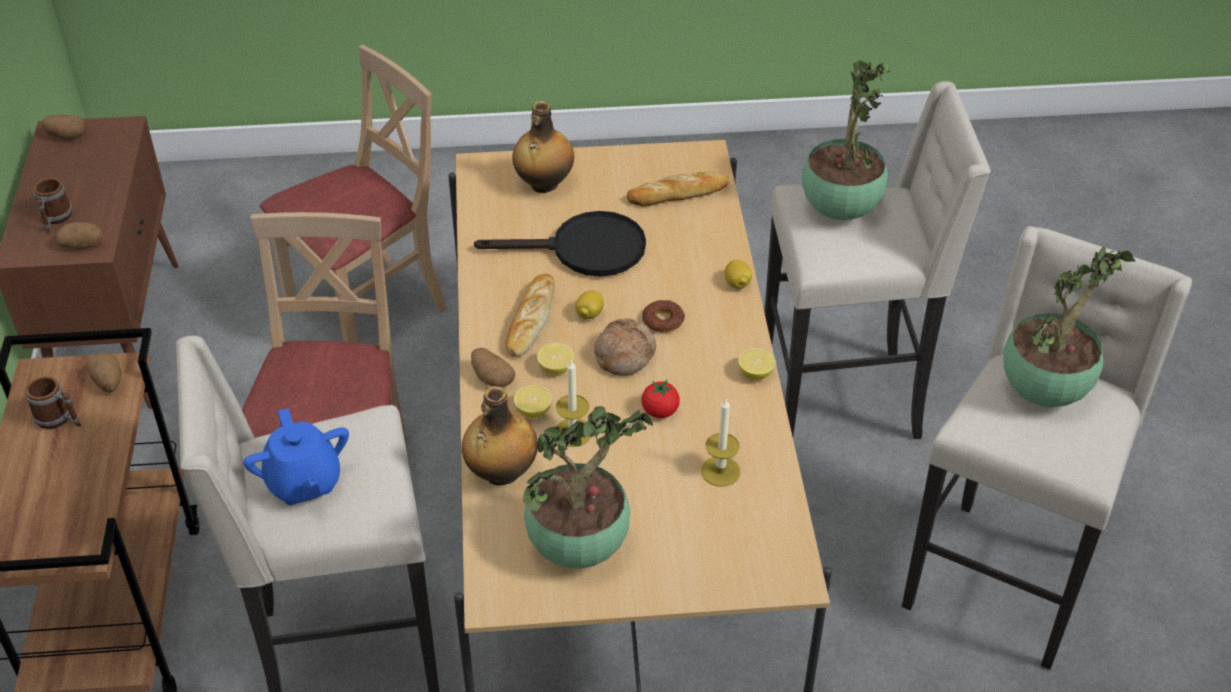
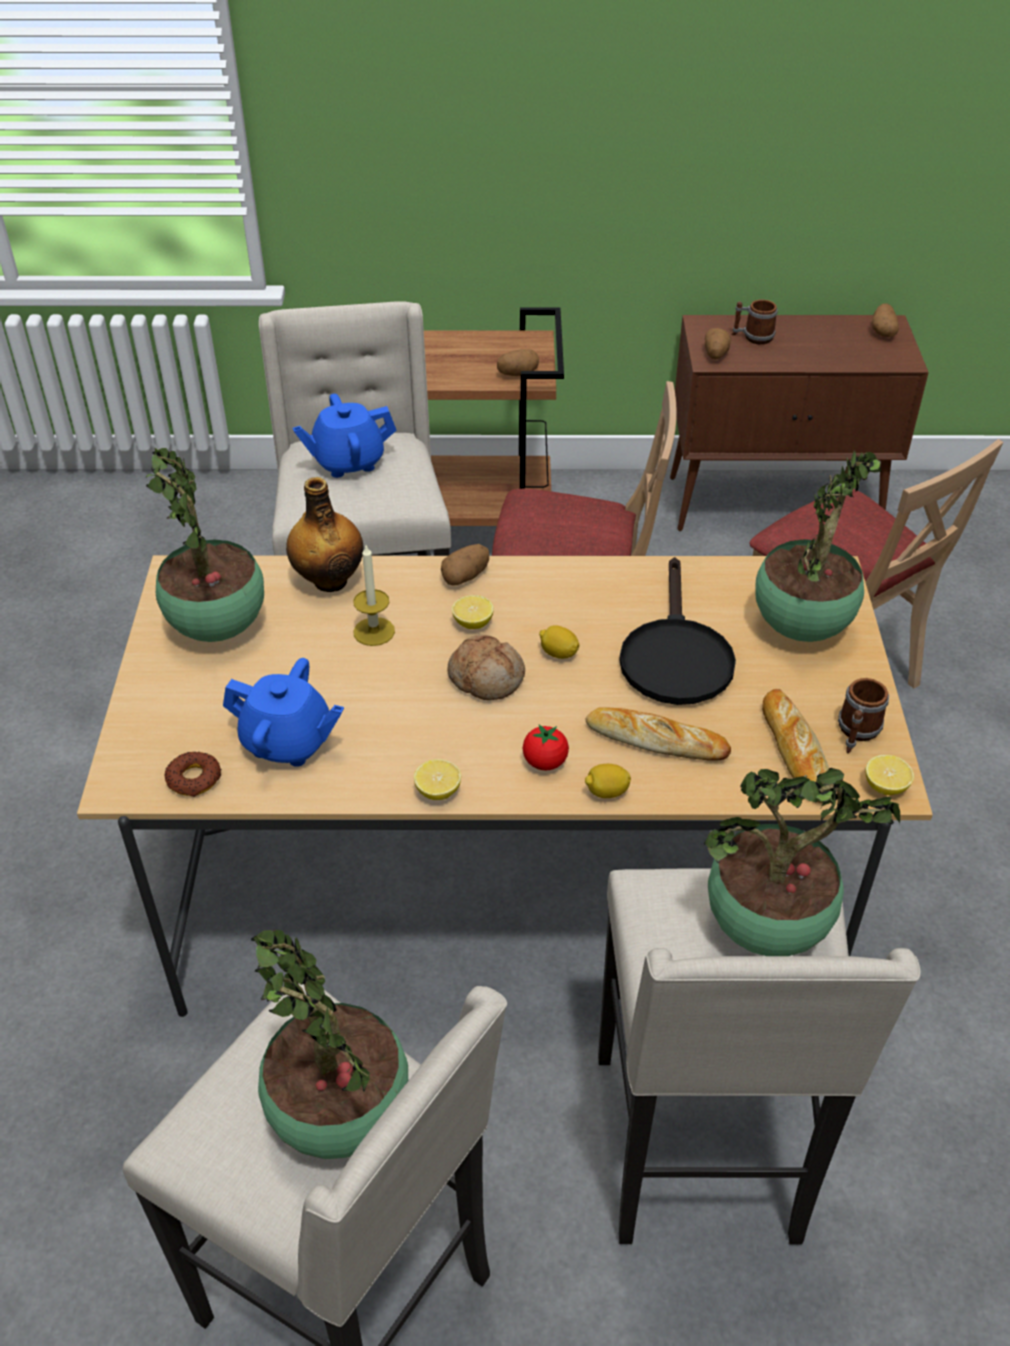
camera: 95 degrees right, 0 degrees up
(59, 419) = (477, 354): mug -> mug (856, 733)
(530, 320) = (553, 606): bread -> bread (656, 740)
(533, 411) = (411, 604): lemon -> lemon (885, 786)
(543, 185) = (802, 626): bottle -> potted plant
(660, 411) = (390, 700): tomato -> tomato (545, 762)
(663, 320) = (542, 715): donut -> donut (194, 779)
(720, 471) = (288, 742): candle -> blue teapot

